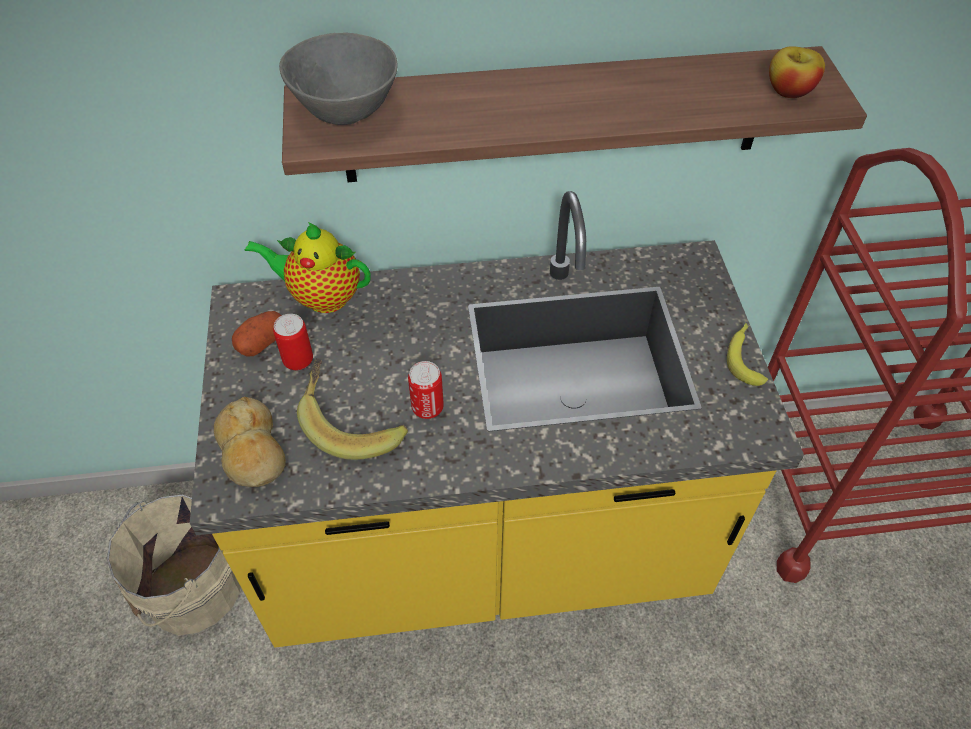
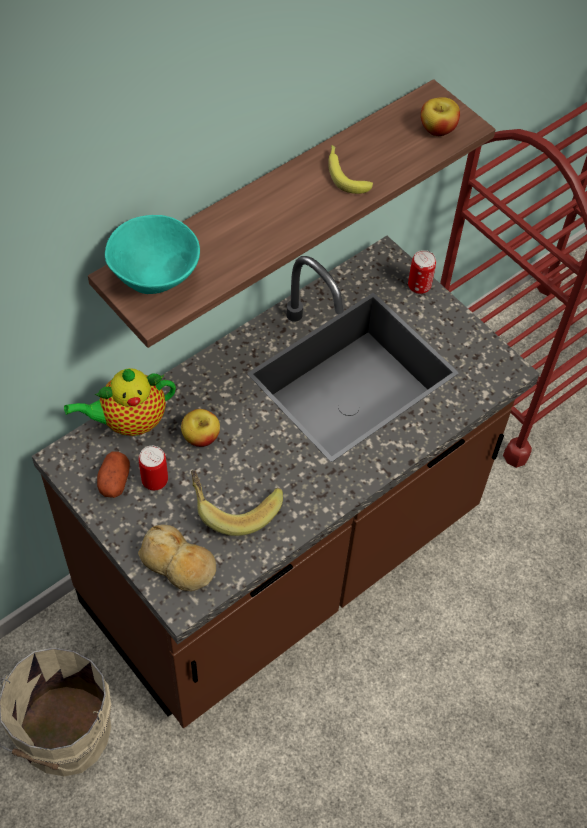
camera: 35 degrees left, 5 degrees up
(345, 113) = (156, 279): grey bowl -> turquoise bowl
(375, 342) = (201, 437): none -> apple
(427, 408) = (278, 467): can -> can (419, 286)
(485, 547) = (284, 563): yellow counter -> brown counter
(745, 357) = (463, 320): banana -> banana (345, 173)

